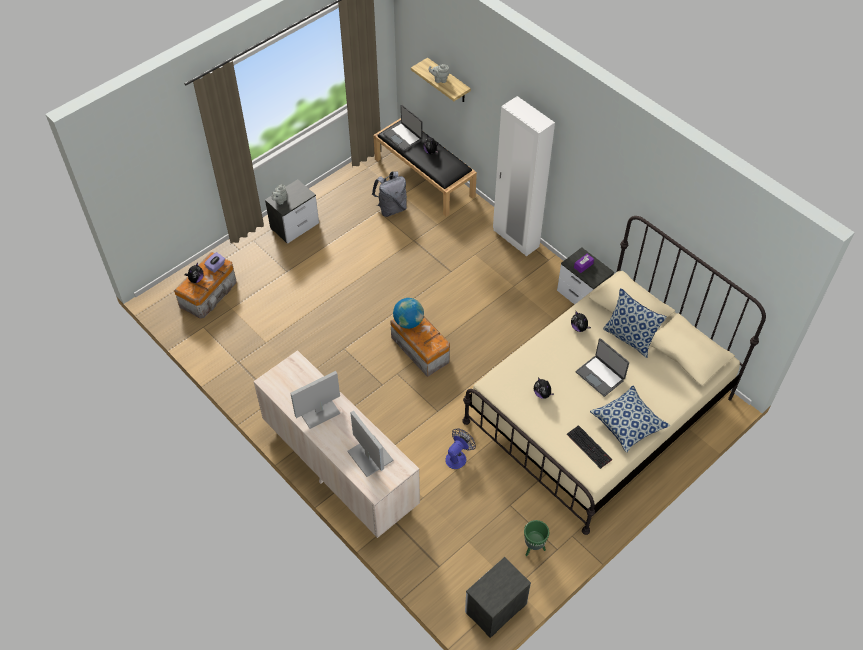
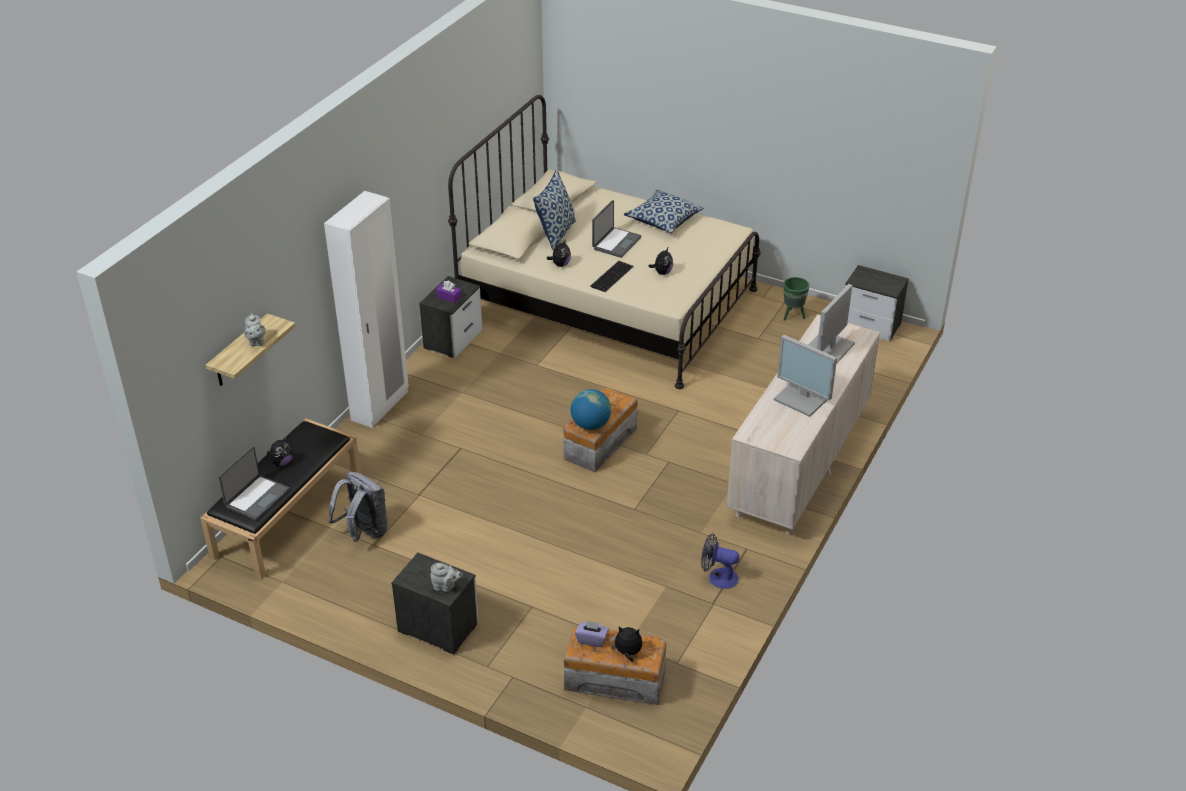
camera: 110 degrees left, 15 degrees down
(458, 456) = (726, 383): fan -> fan (718, 577)
(590, 447) = (705, 236): keyboard -> keyboard (611, 276)

